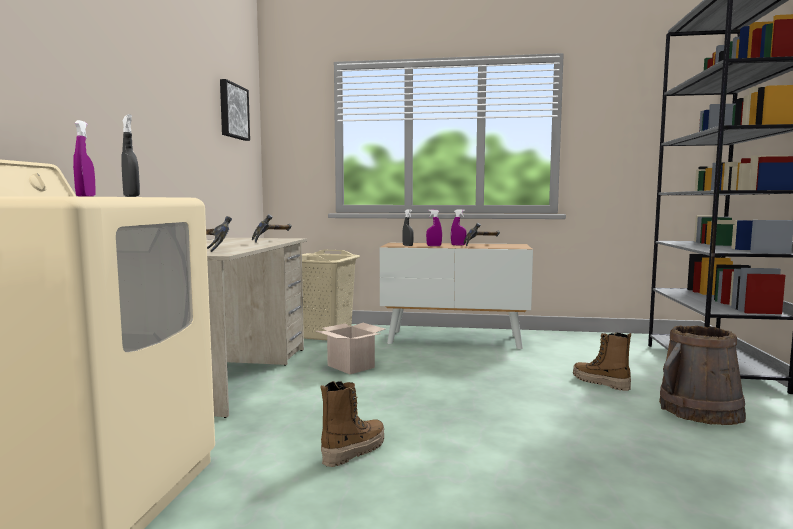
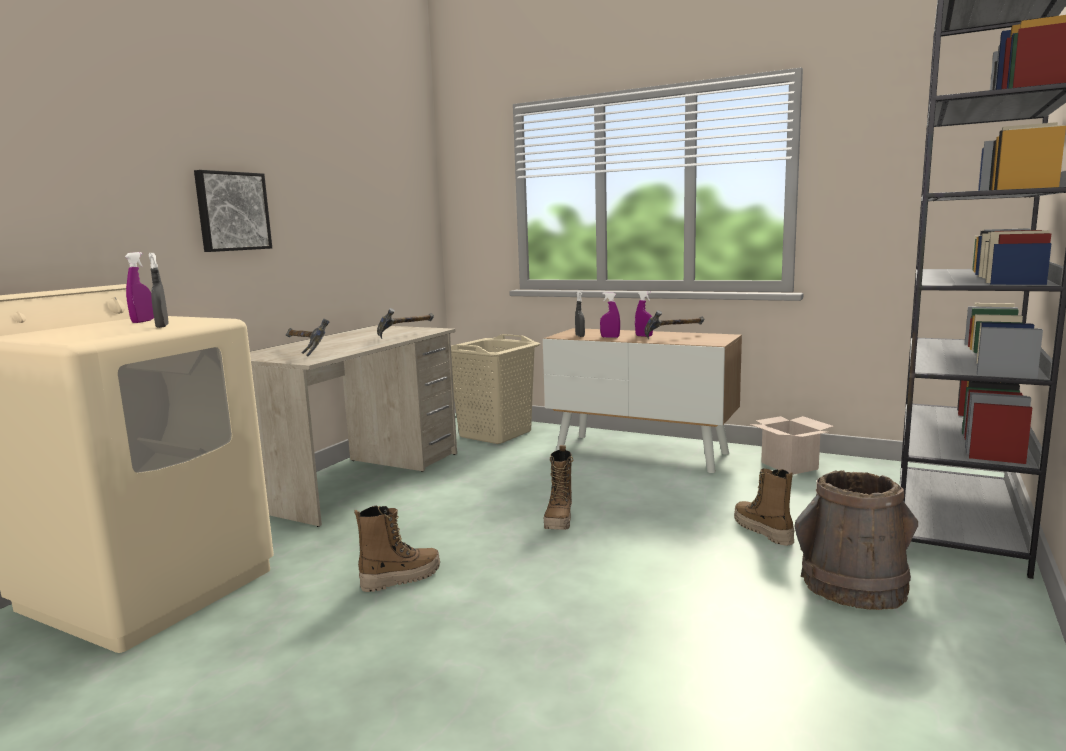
camera: 20 degrees right, 5 degrees up
(232, 111) = (390, 179): picture -> picture (232, 211)
(352, 366) = (489, 479): cardboard box -> cardboard box (791, 466)
(444, 390) = (559, 520): none -> boot

